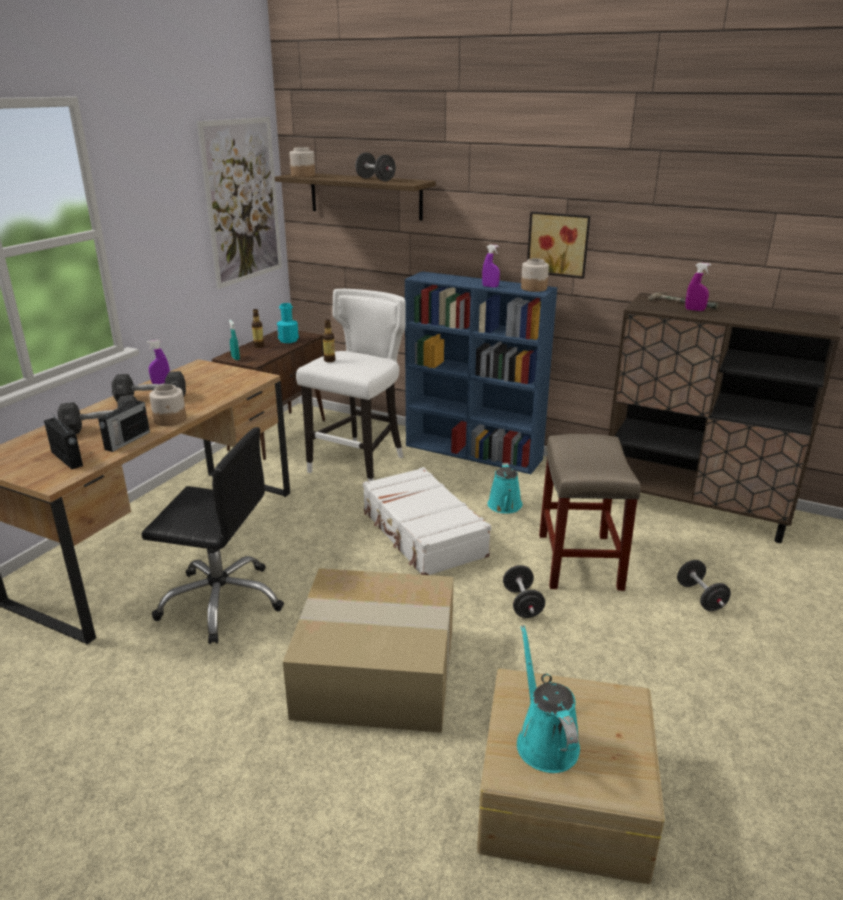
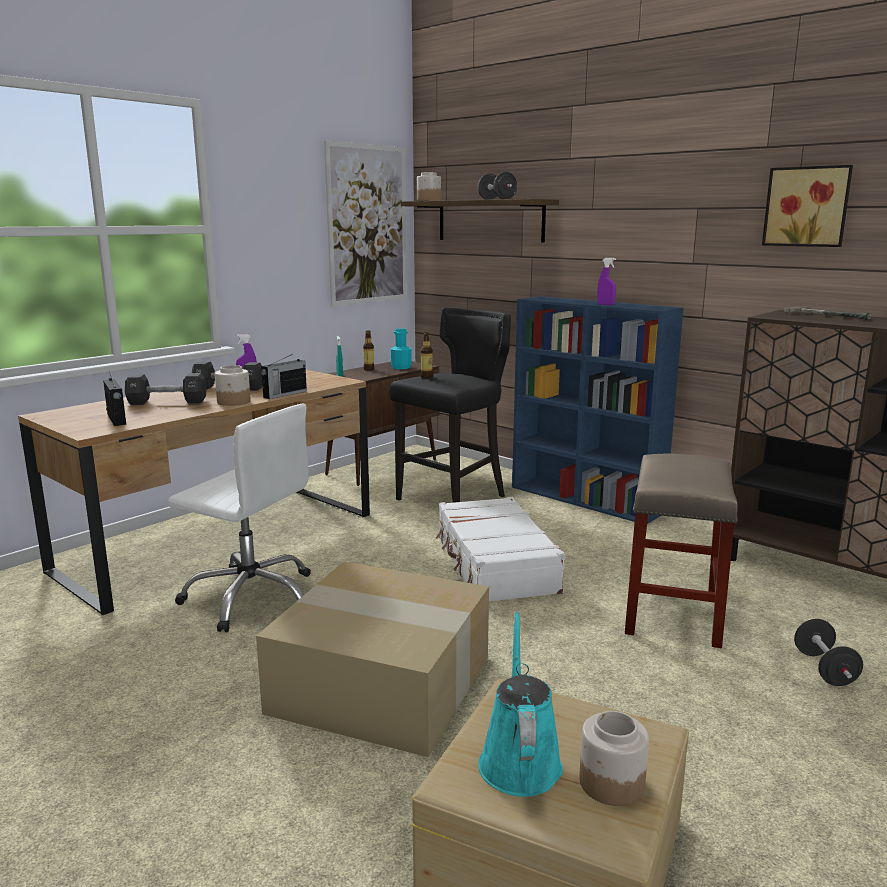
camera: 15 degrees right, 10 degrees down
(126, 441) = (180, 412): radio -> radio (284, 394)
(221, 601) = (251, 597): black office chair -> white office chair
(359, 465) = (454, 499): white stool -> black stool
(505, 506) = (602, 550): turquoise watering can -> none
(522, 603) = (584, 644): black dumbbell -> none
(533, 288) = (654, 307): jar -> jar (610, 782)
(558, 244) = (686, 259): picture -> picture (807, 206)
(694, 310) = (839, 320): purple spray bottle -> none

